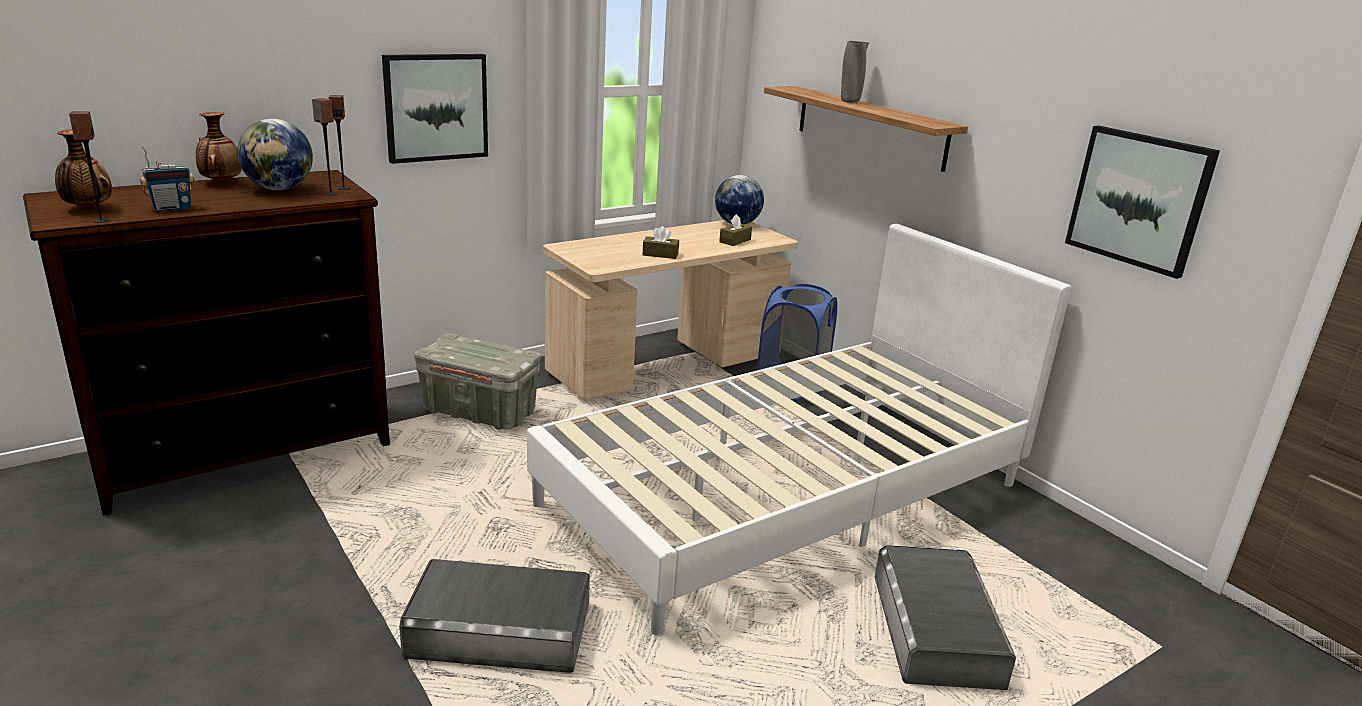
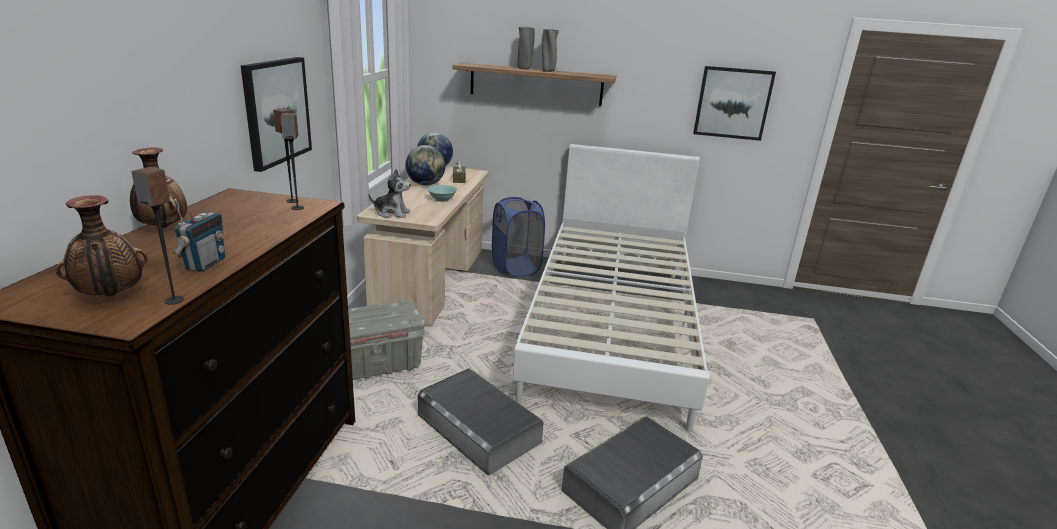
camera: 45 degrees left, 0 degrees up
(279, 189) = (241, 217): globe -> globe (425, 184)
(578, 252) = (392, 213): none -> plush toy
(660, 254) = (442, 200): brown tissue box -> turquoise bowl
(870, 108) = (547, 71): none -> grey vase
(936, 629) = (759, 355): grey storage box -> grey storage box (478, 428)

